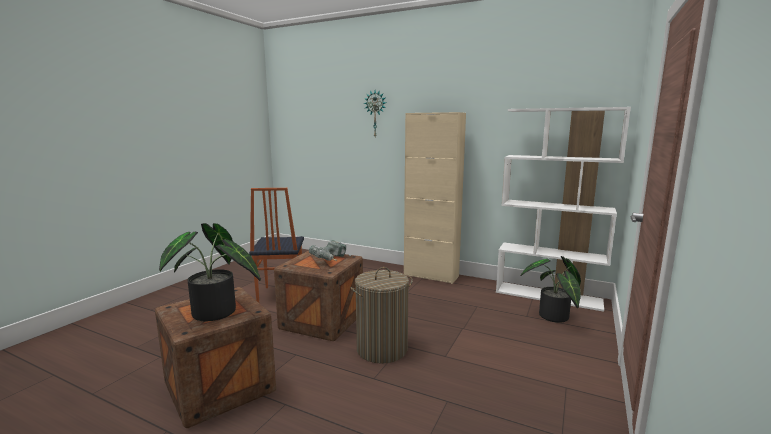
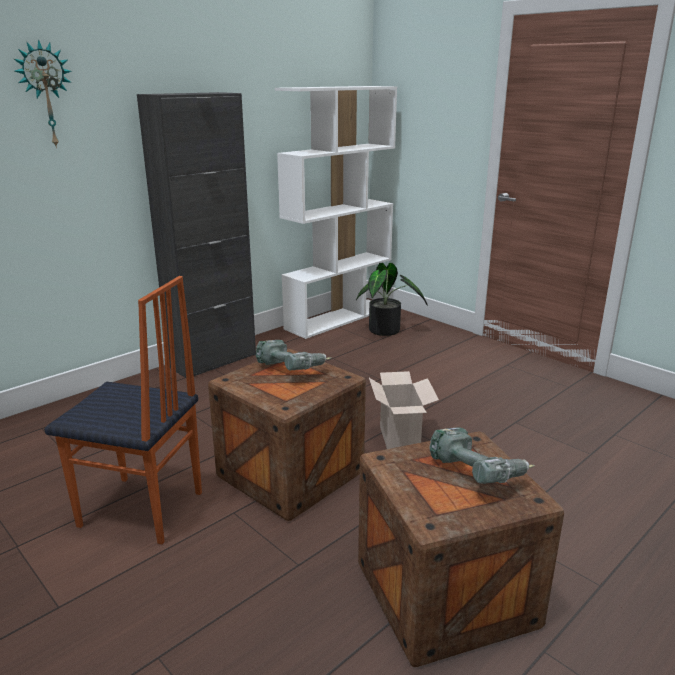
camera: 70 degrees left, 10 degrees up
(216, 314) = (478, 473): potted plant -> power drill
(381, 349) = (401, 439): laundry basket -> cardboard box
(431, 275) = (213, 361): beige cabinet -> black cabinet

